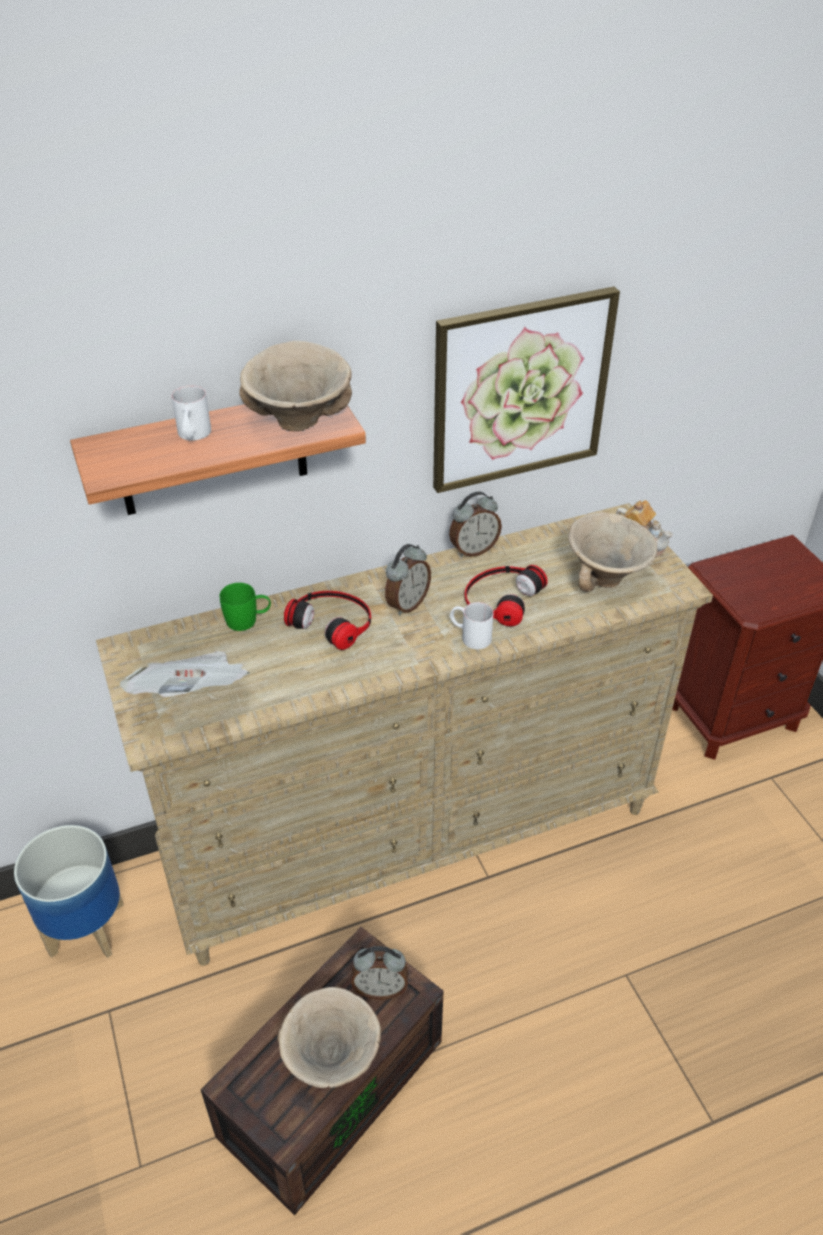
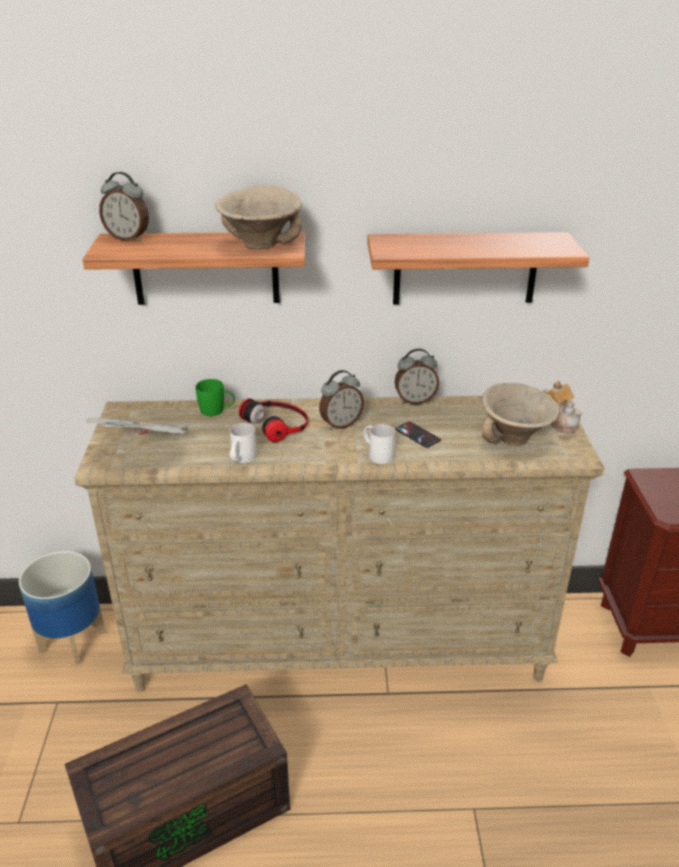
camera: 20 degrees right, 10 degrees down
(193, 436) = (180, 242): white mug -> white mug (241, 459)
(332, 1060) = (171, 776): beige bowl -> none
(380, 988) = (237, 734): alarm clock -> alarm clock (128, 238)
(501, 598) = (417, 435): headphones -> phone
(520, 390) = (465, 268): picture -> shelf

